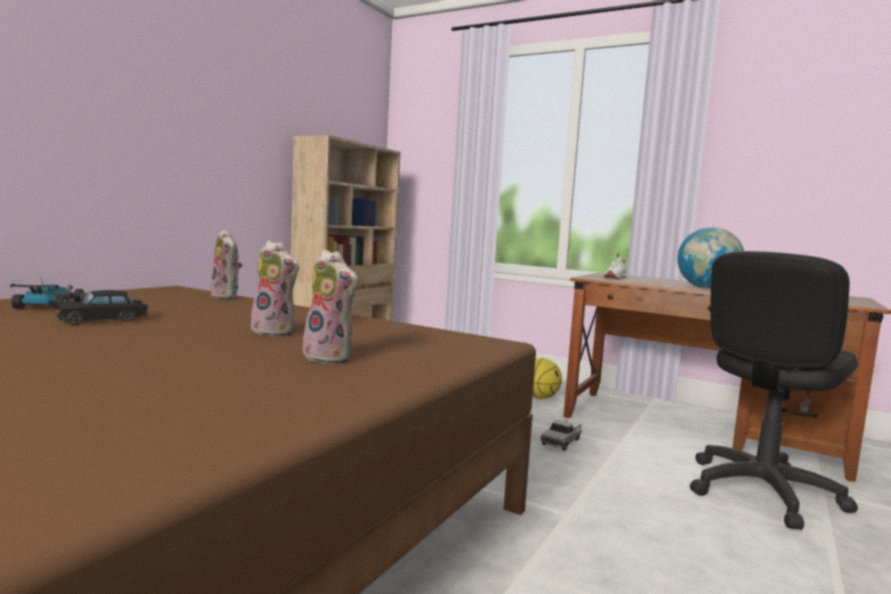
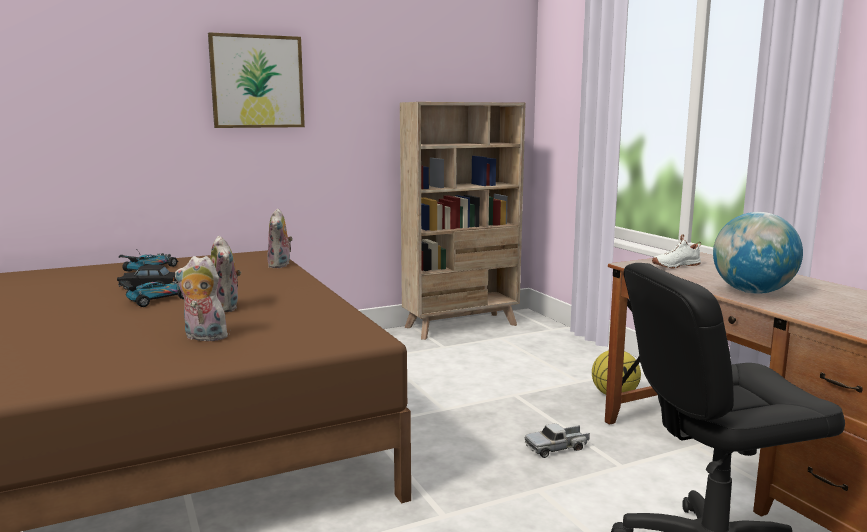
camera: 35 degrees right, 5 degrees up
(156, 330) = (157, 299): none -> toy car
(158, 84) = (257, 82): none -> picture
(331, 357) = (203, 338): plush toy -> plush toy turned 120 degrees clockwise

